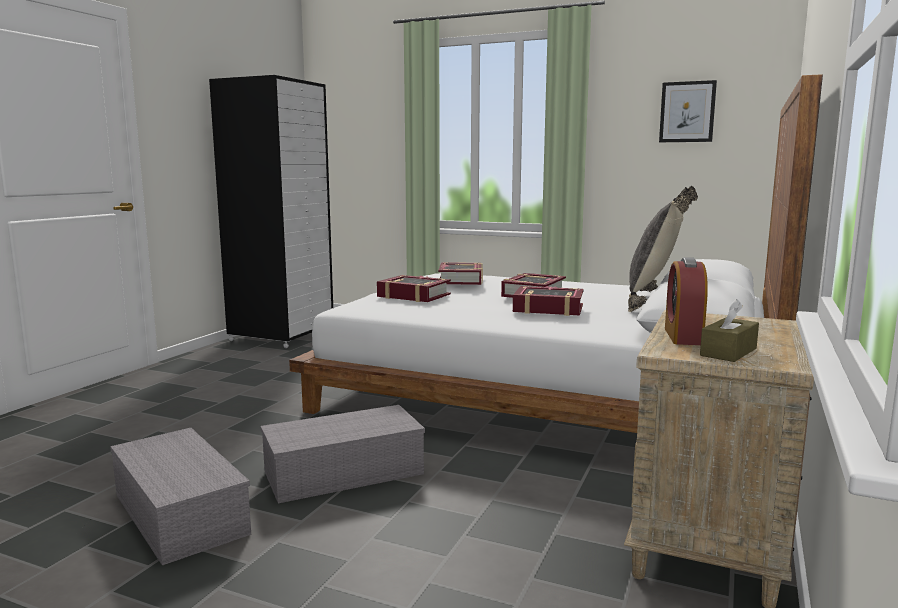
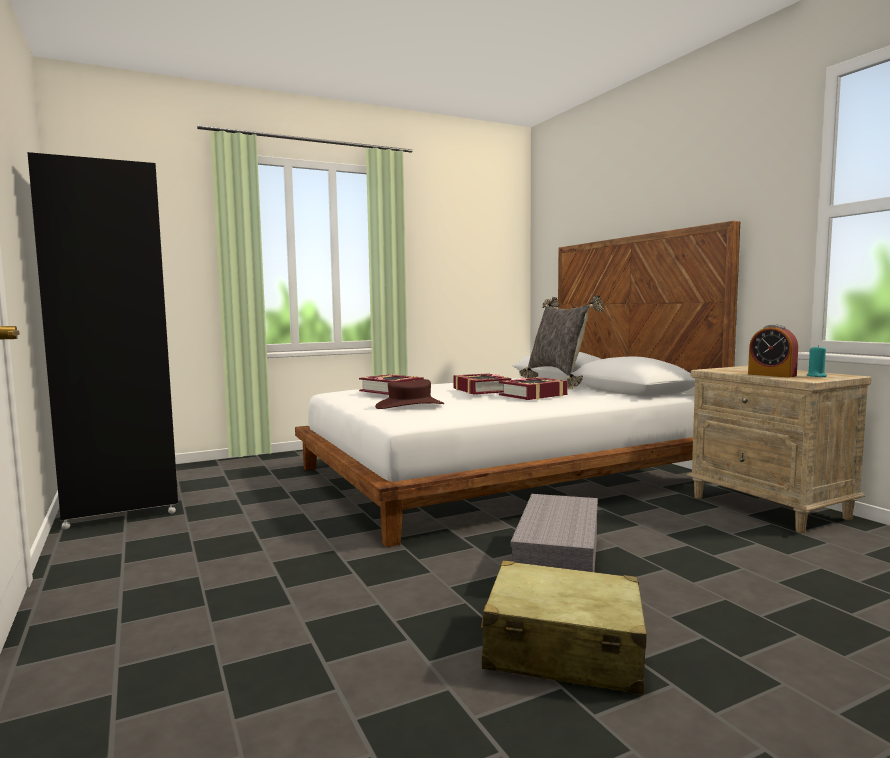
camera: 50 degrees left, 5 degrees down
(177, 513) = (562, 649): grey storage box -> beige suitcase
(413, 296) = (409, 405): book -> brown hat
(687, 112) = (468, 246): picture -> none
(728, 352) = (816, 376): brown tissue box -> turquoise candle

